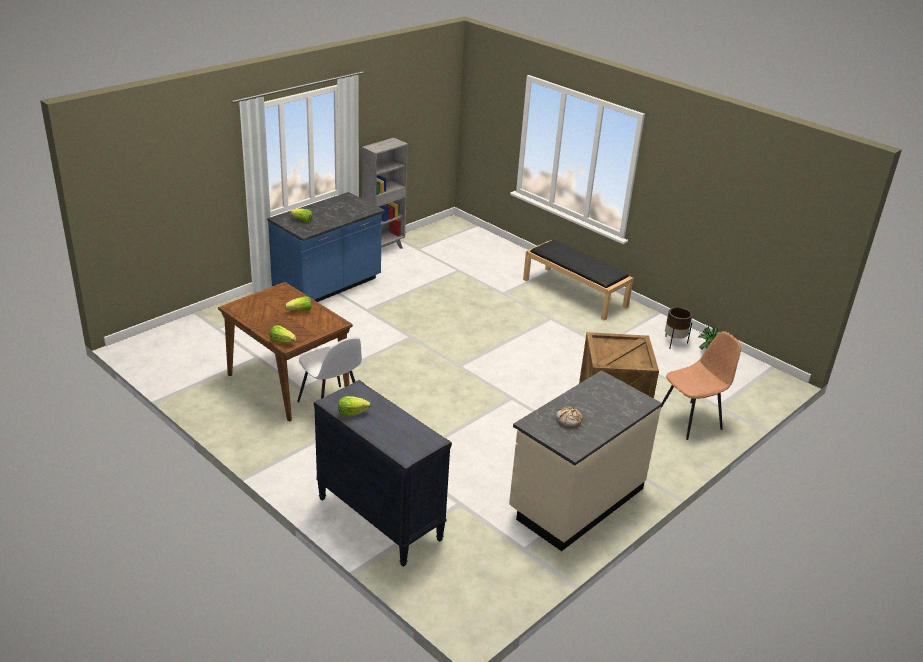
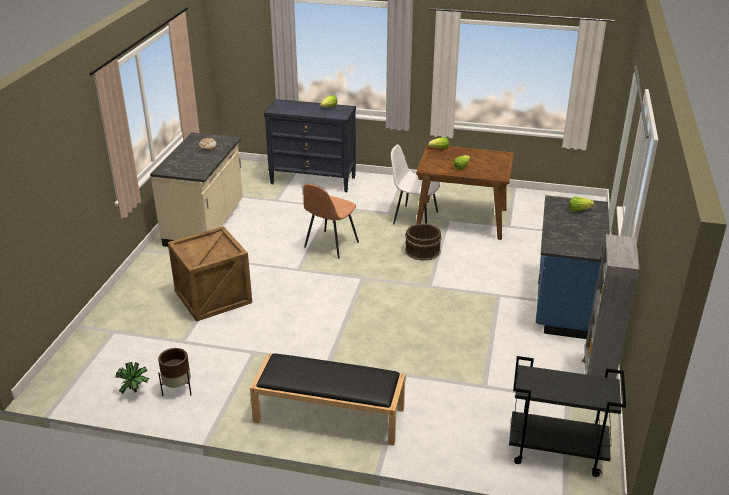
camera: 150 degrees right, 0 degrees up
(374, 367) = (422, 251): none -> brown bucket
(460, 236) = (555, 452): none -> black cart
(690, 420) = (138, 308): brown chair -> brown chair (330, 245)

